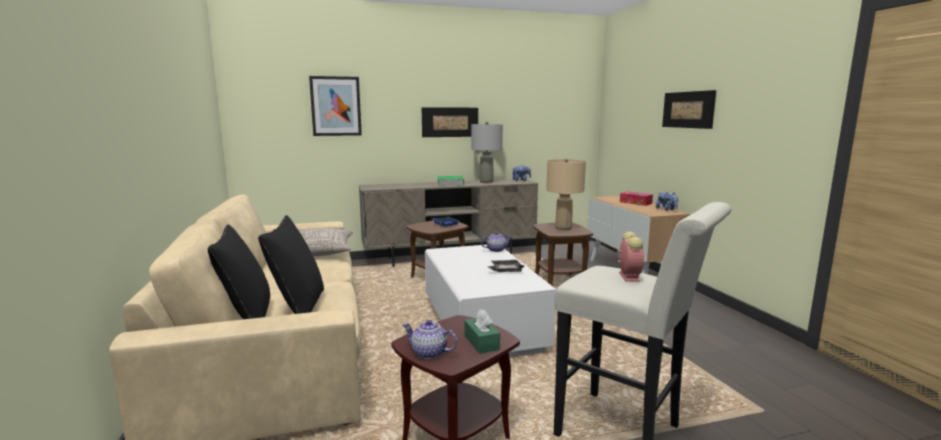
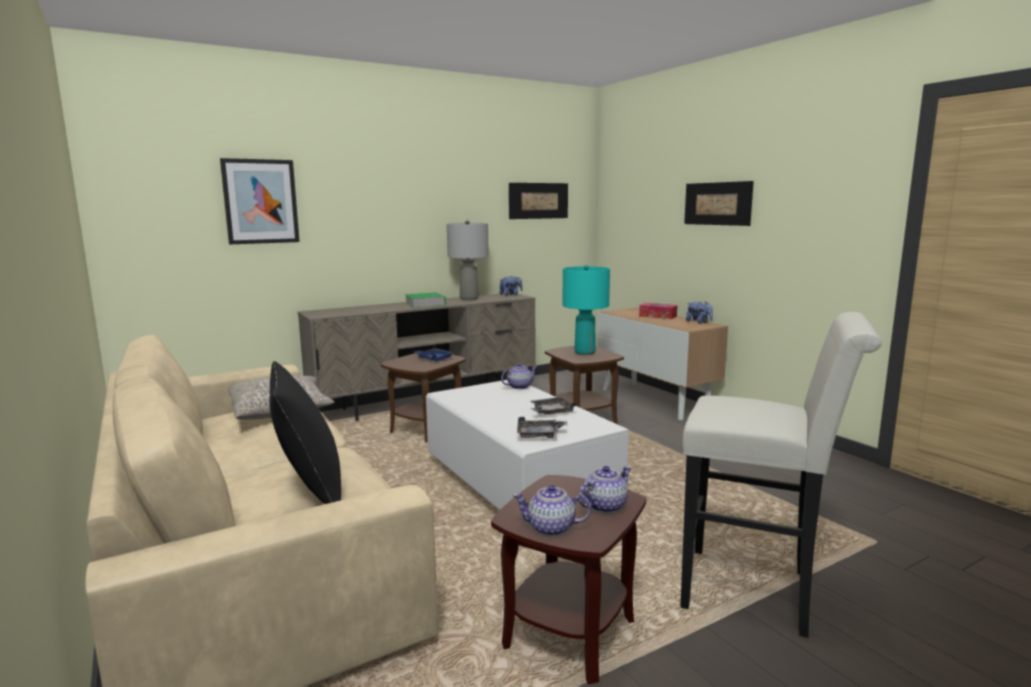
camera: 15 degrees left, 0 degrees up
(247, 316) = (236, 514): black pillow -> none
(450, 122) = (417, 221): picture -> picture (538, 200)
(481, 342) = (604, 506): green tissue box -> teapot
(483, 286) = (539, 435): none -> grey tray
(563, 228) = (584, 352): beige table lamp -> turquoise table lamp
(628, 276) = (756, 405): alarm clock -> none

